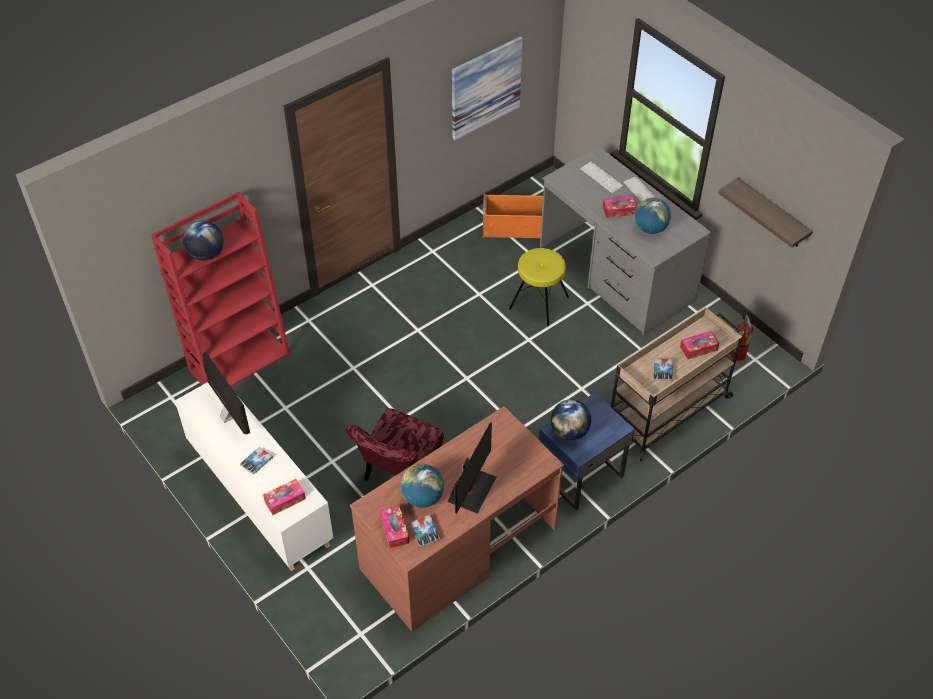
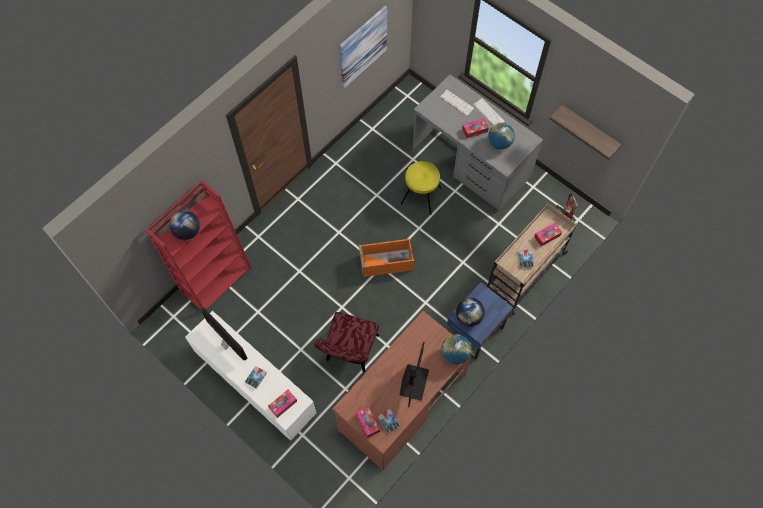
camera: 10 degrees left, 15 degrees up
(423, 497) = (381, 394): globe -> globe (455, 354)
(515, 227) = (392, 133): orange storage box -> orange storage box (387, 262)

